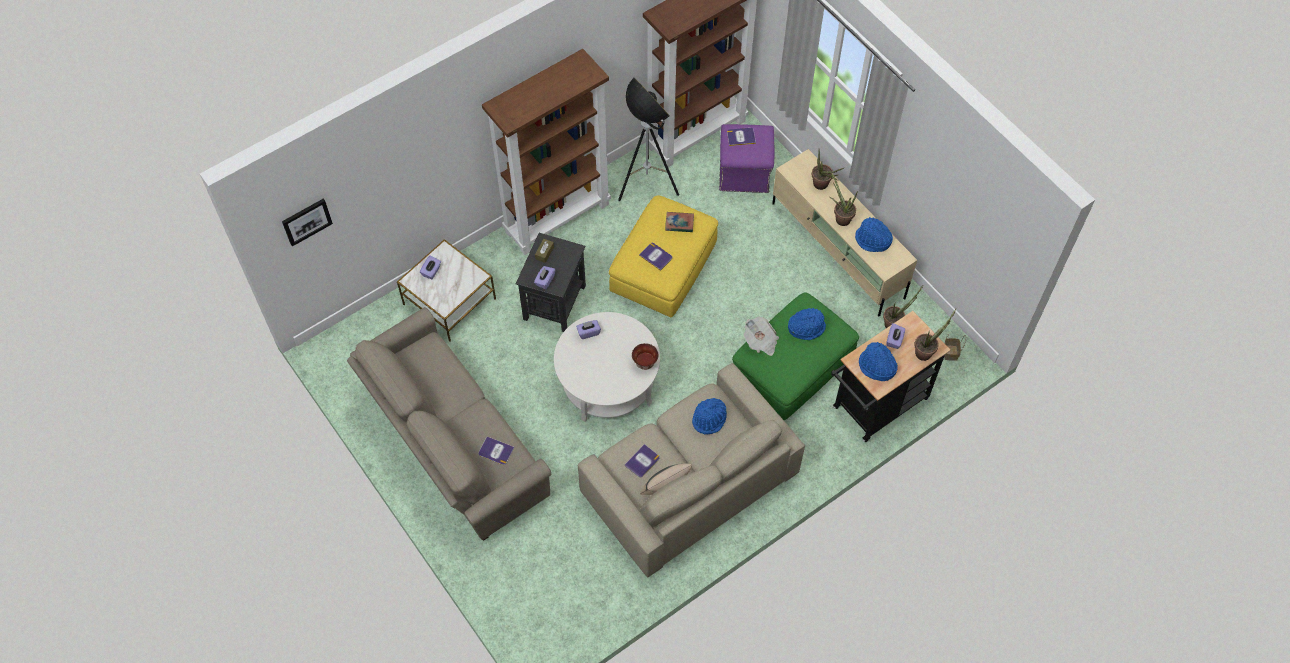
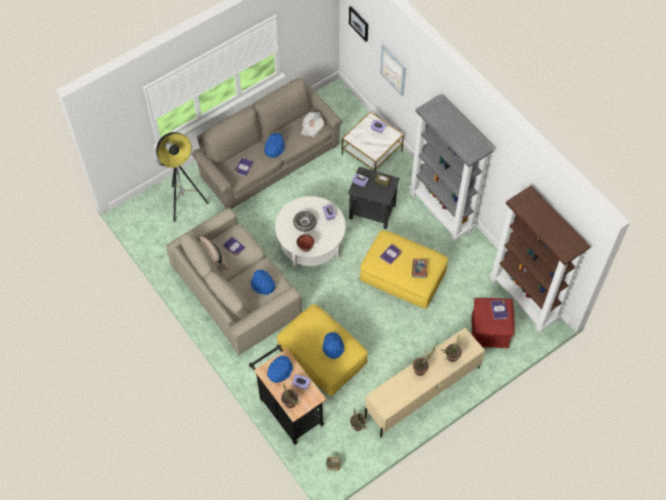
camera: 90 degrees right, 0 degrees up
(389, 192) = (393, 70): none -> picture
(557, 217) = (442, 211): brown bookcase -> grey bookcase
(602, 364) = (304, 223): none -> bowl
(646, 185) = (473, 266): floor lamp -> floor lamp (184, 202)
(745, 172) = (490, 331): purple ottoman -> red ottoman
(760, 341) = (322, 318): newspaper -> newspaper (311, 128)
(792, 367) = (322, 356): green ottoman -> yellow ottoman
(872, 240) = (401, 389): blue hat -> blue hat (274, 148)

